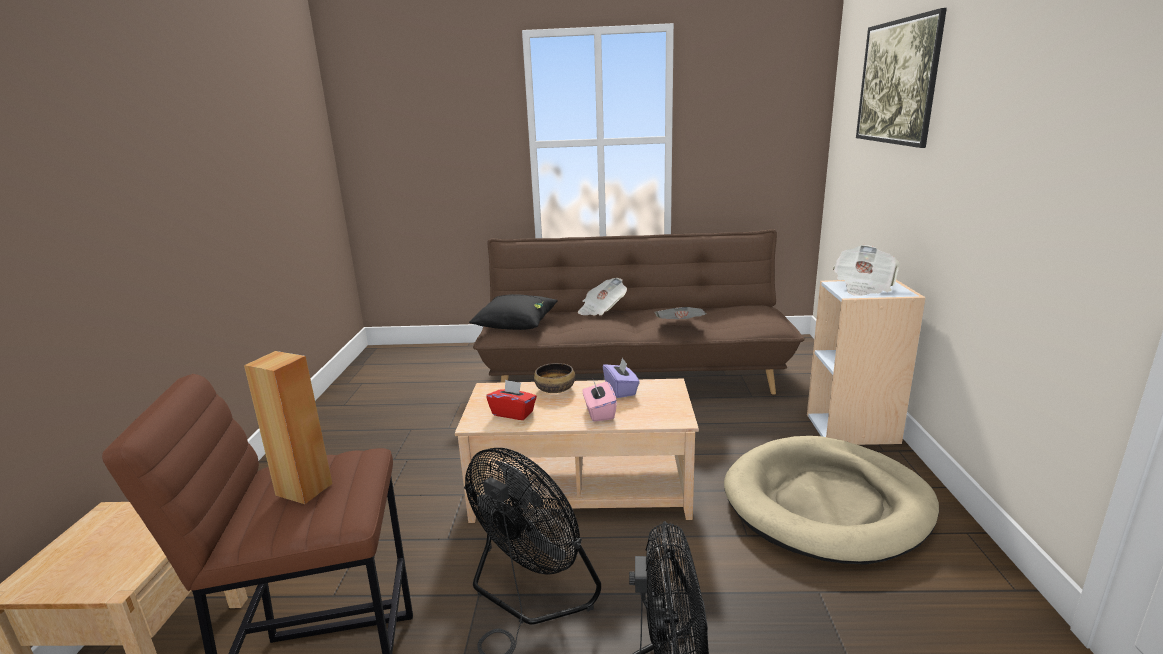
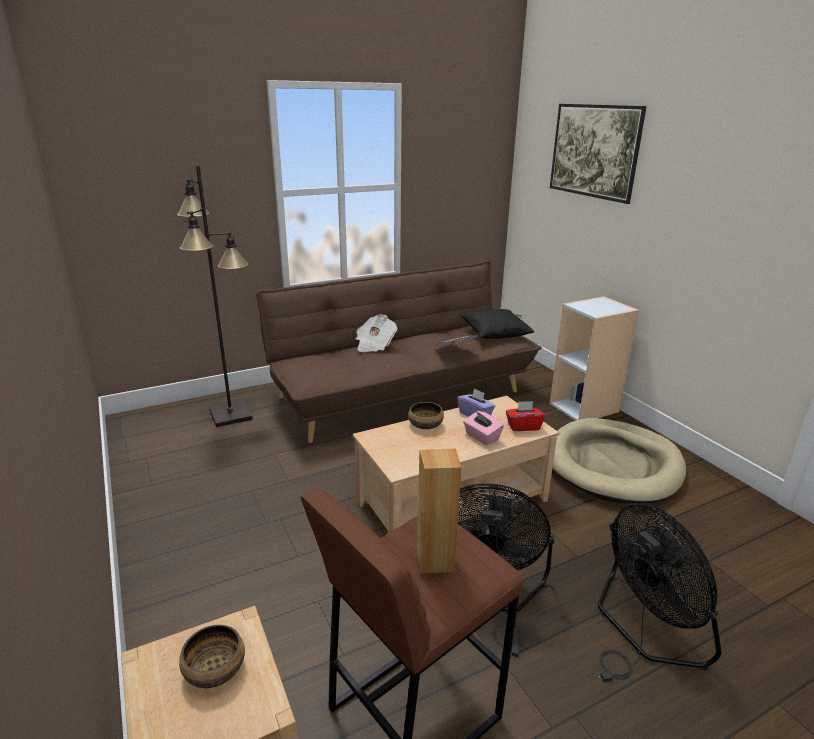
camera: 30 degrees left, 5 degrees up
(130, 537) = (214, 669): none -> bowl
(460, 362) = (231, 414): none -> black floor lamp
(513, 413) = (418, 453): red tissue box -> red tissue box (523, 426)
(515, 324) = (314, 370): black pillow -> black pillow (495, 333)
(863, 287) = (595, 306): newspaper -> none

